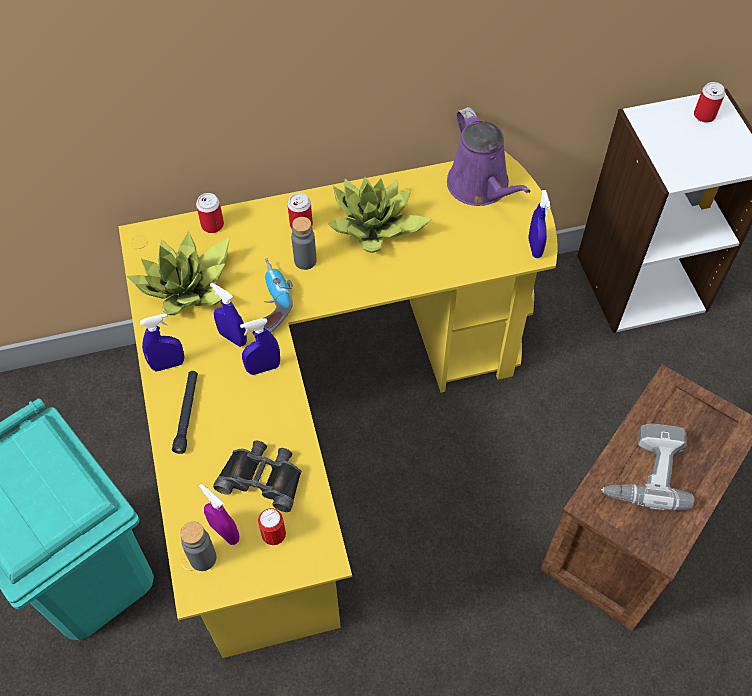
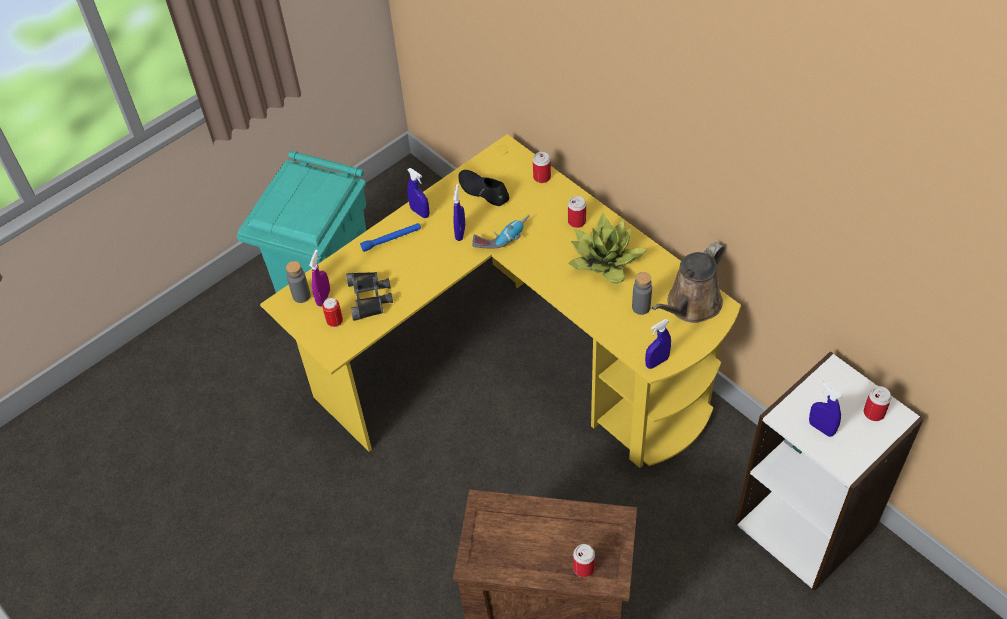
camera: 65 degrees right, 5 degrees down
(187, 287) = (483, 191): potted plant -> black shoe
(187, 414) = (391, 239): black flashlight -> blue flashlight
(263, 368) = (448, 259): blue spray bottle -> blue spray bottle (821, 428)
(305, 261) = (547, 238): grey bottle -> grey bottle (641, 307)
(481, 187) = (691, 305): purple watering can -> brown watering can
(644, 471) = (531, 529): power drill -> none
(713, 444) = (583, 568): none -> can

